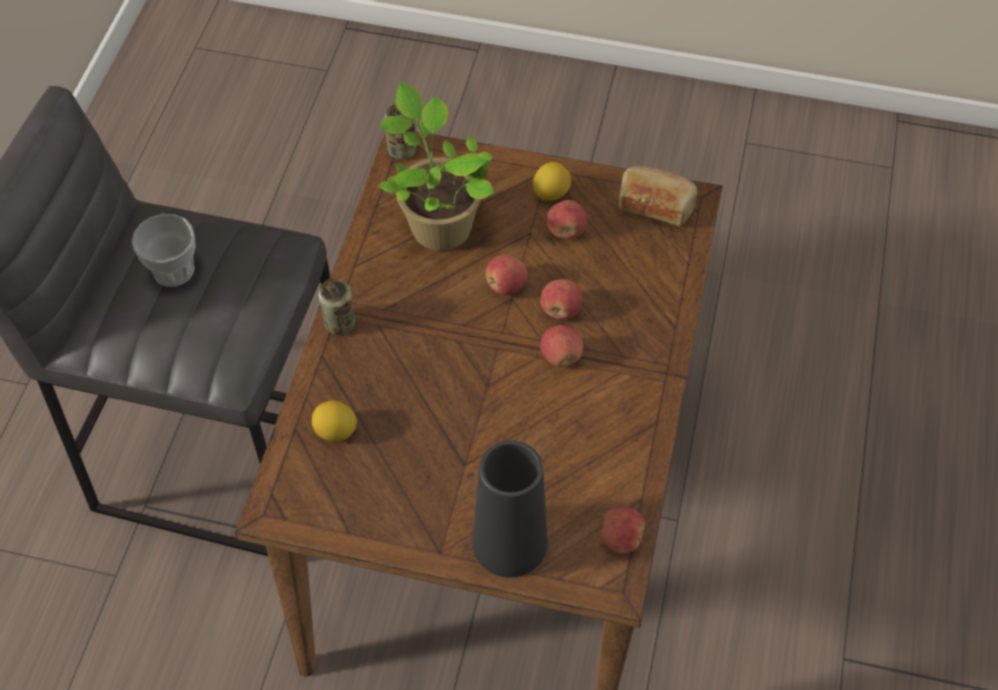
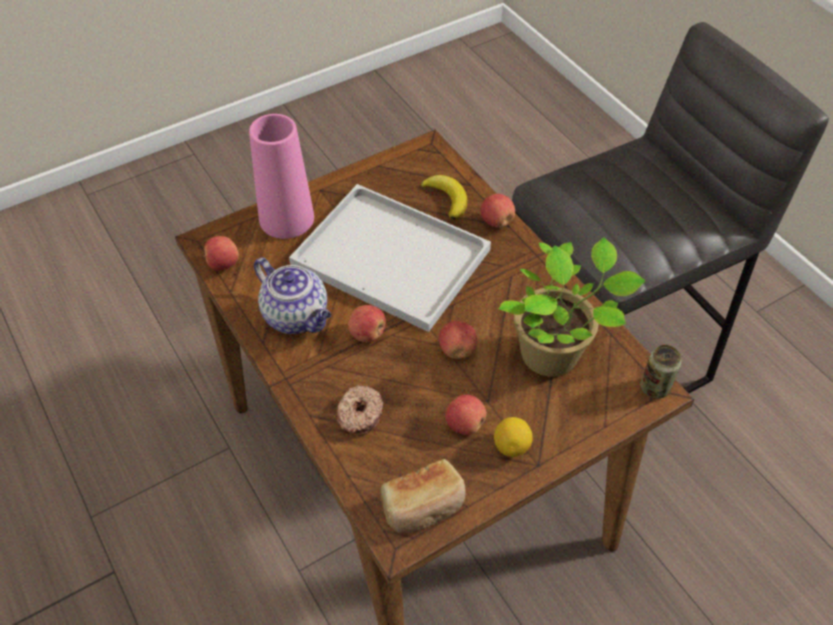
camera: 135 degrees right, 5 degrees down
(173, 270) = (653, 199): cup -> none
(335, 431) = (447, 199): lemon -> banana
(340, 323) = (524, 248): can -> none
(464, 415) = (386, 257): none -> white tray
(509, 543) = (286, 218): black vase -> pink vase
(560, 310) = (402, 363): apple -> apple (496, 221)
(604, 421) = (297, 316): none -> teapot
(636, 297) = (359, 414): none -> donut

